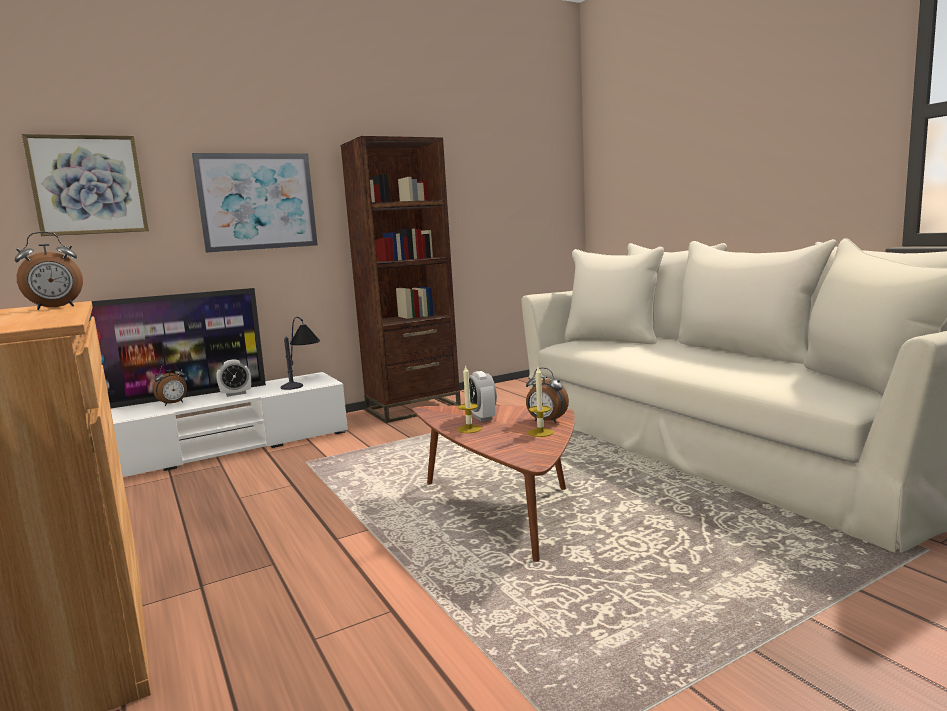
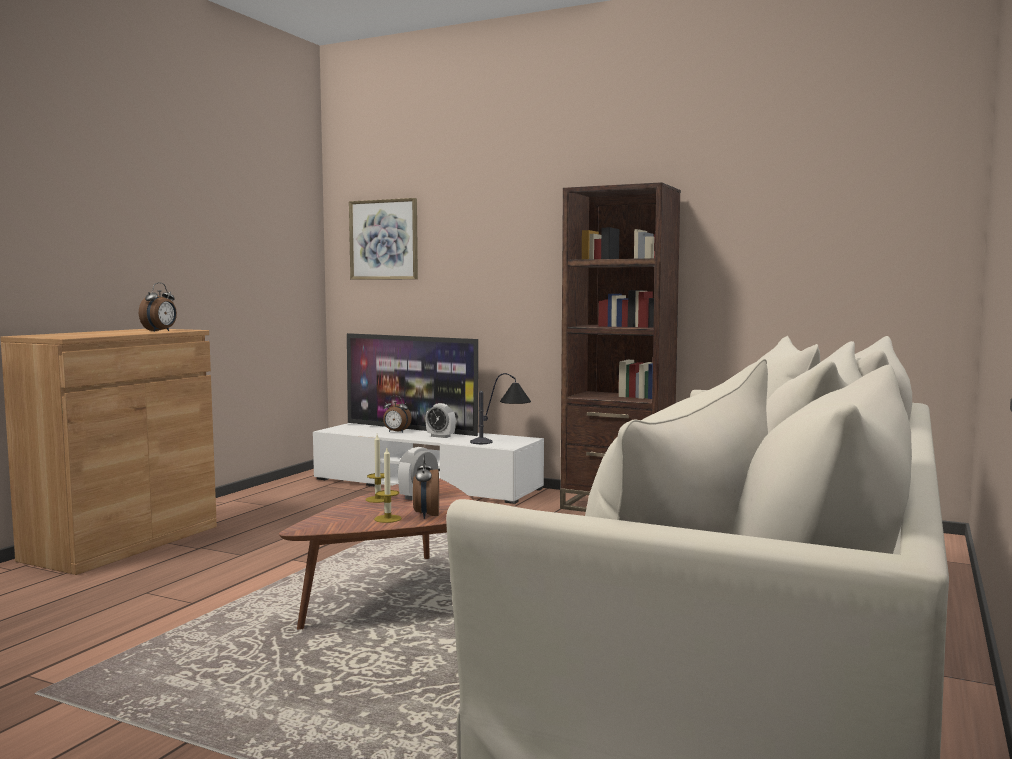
camera: 55 degrees right, 5 degrees down
(55, 308) = (160, 331): alarm clock -> alarm clock turned 90 degrees counterclockwise
(257, 202) = (504, 255): picture -> none

